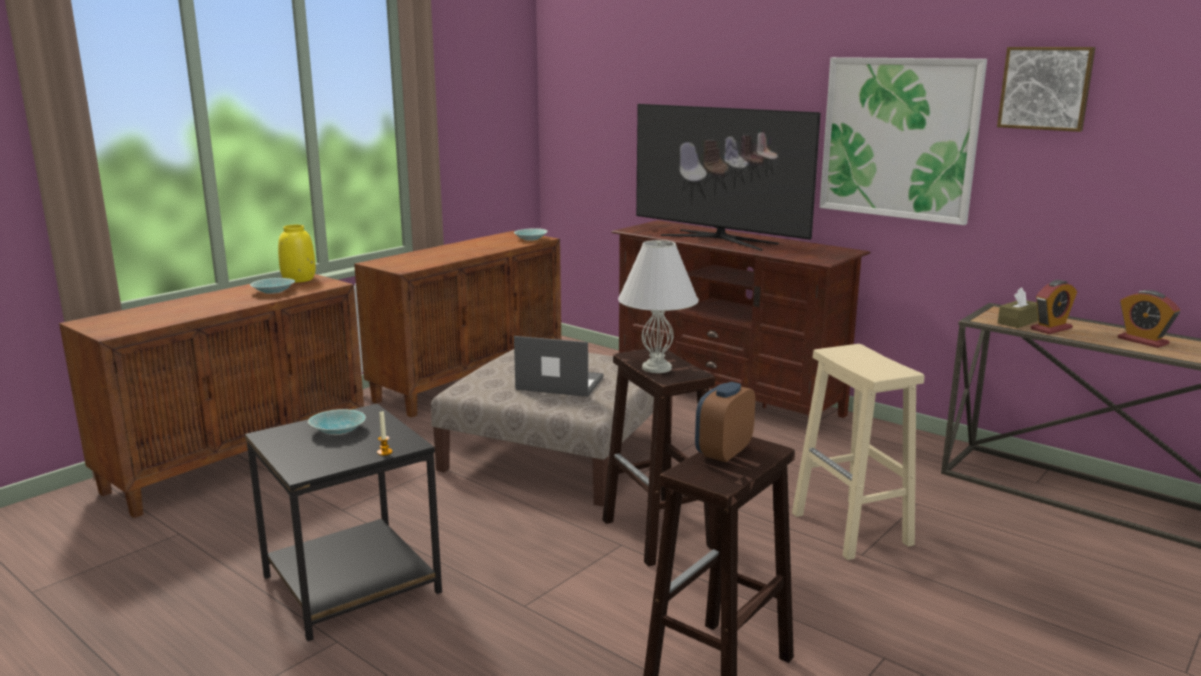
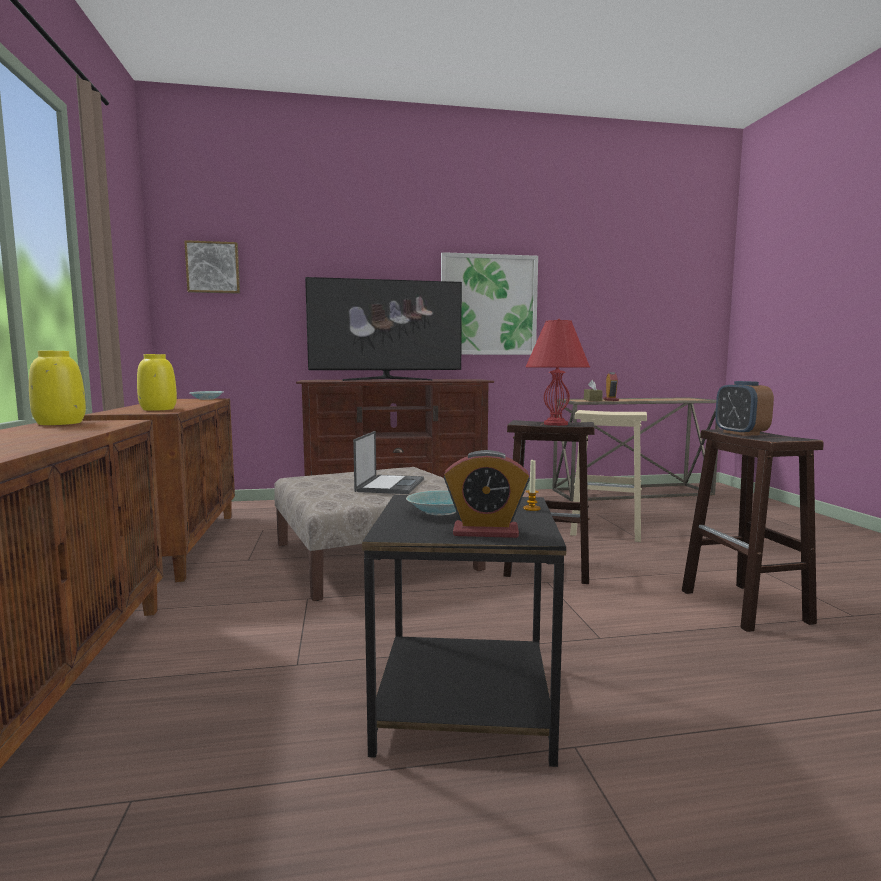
camera: 50 degrees left, 10 degrees down
(272, 292) = (67, 429): turquoise bowl -> none
(419, 261) = (158, 409): none -> yellow vase
(558, 383) = (390, 485): laptop -> laptop turned 135 degrees clockwise
(656, 368) = (555, 424): white table lamp -> red table lamp
(1045, 88) = (568, 273): picture -> picture (213, 267)
(1142, 341) = (646, 399): alarm clock -> alarm clock (485, 532)

